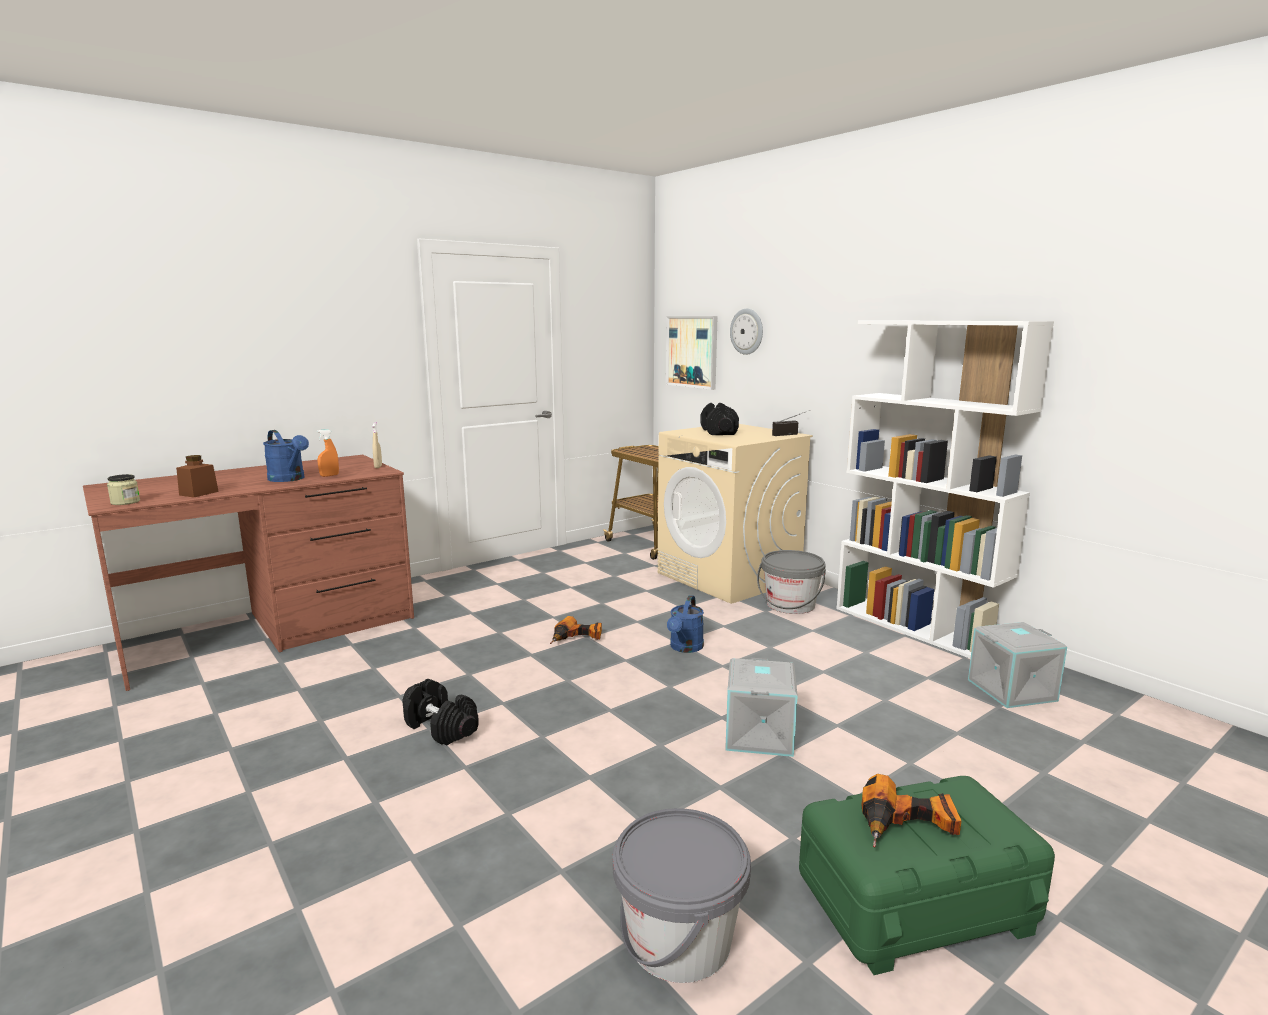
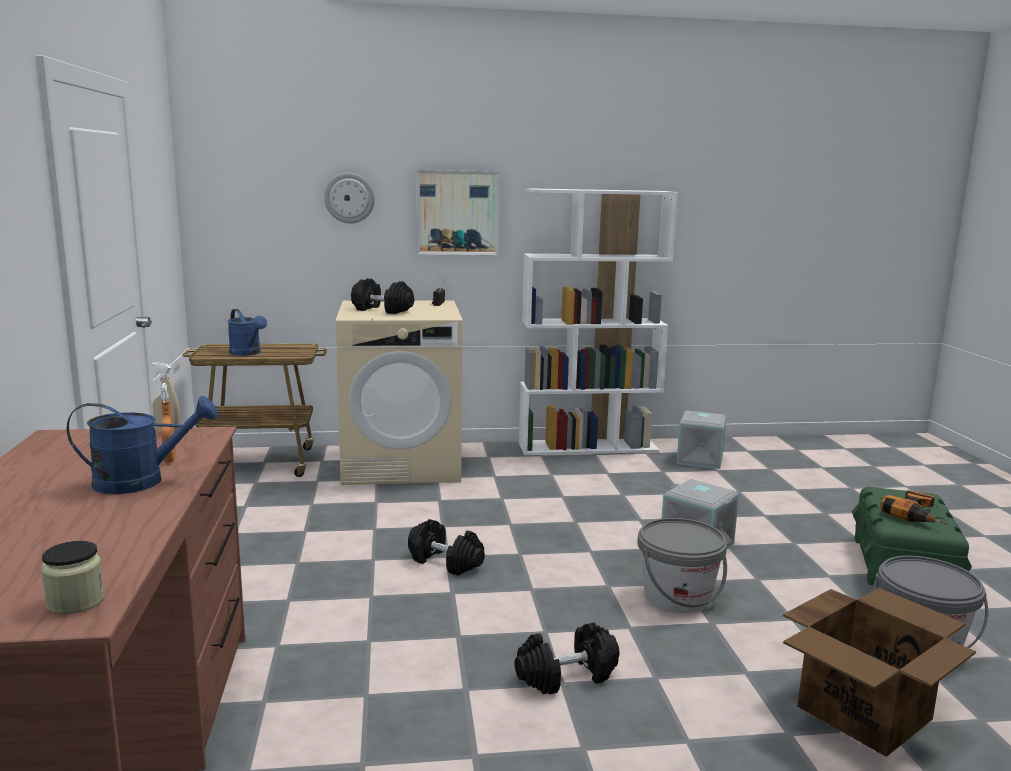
camera: 60 degrees left, 0 degrees up
(199, 493) = (122, 542): brown jar -> none
(479, 905) = (866, 712): none -> cardboard box
(577, 639) = (446, 562): power drill -> black dumbbell
(685, 648) = (526, 524): blue watering can -> blue watering can (248, 353)
(692, 351) = (258, 222): picture -> picture (457, 212)
(790, 605) = (495, 465): grey bucket -> grey bucket (677, 596)

